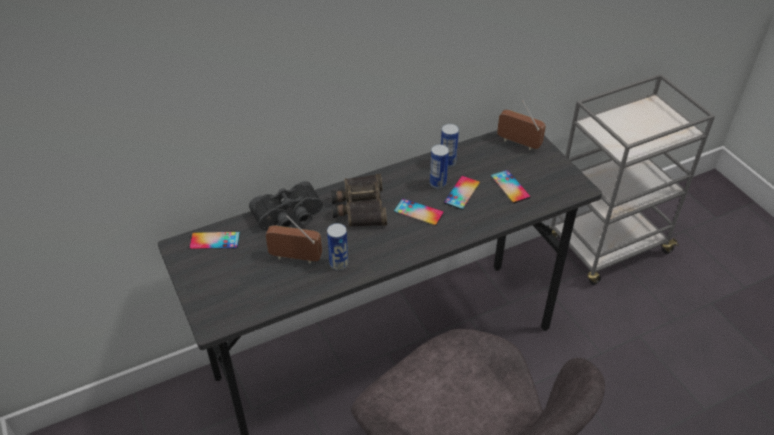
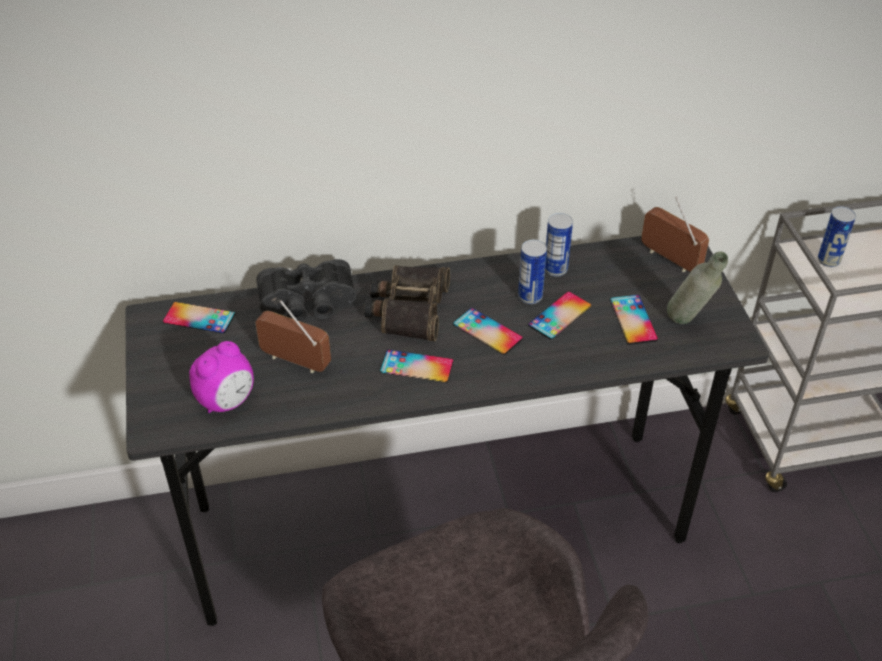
camera: 15 degrees right, 0 degrees up
(257, 294) = (227, 401): none -> alarm clock
(339, 264) = (350, 381): can -> can (828, 260)
(380, 245) = (417, 366): none -> phone
(546, 184) = (688, 325): none -> grey bottle

